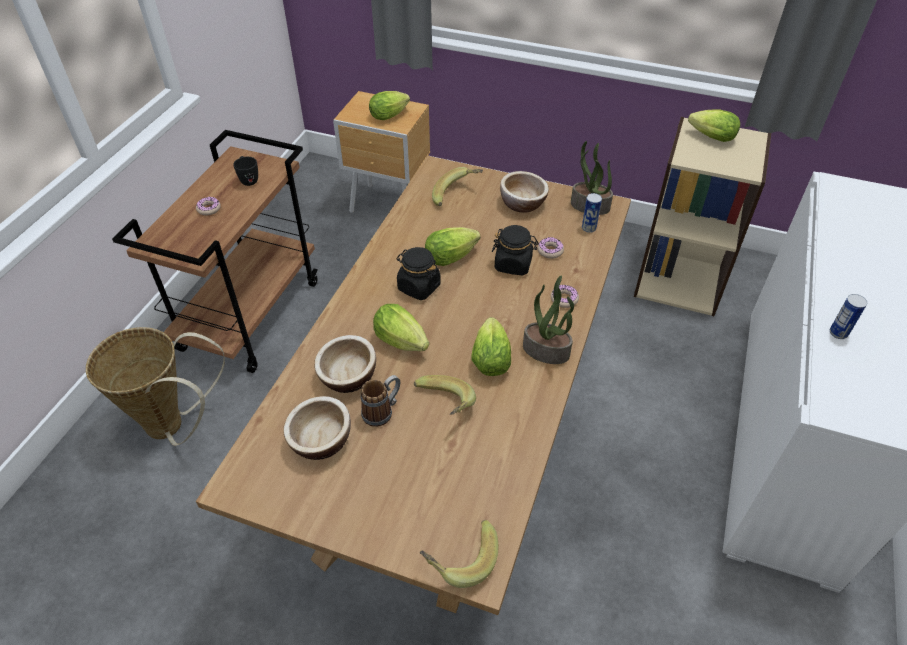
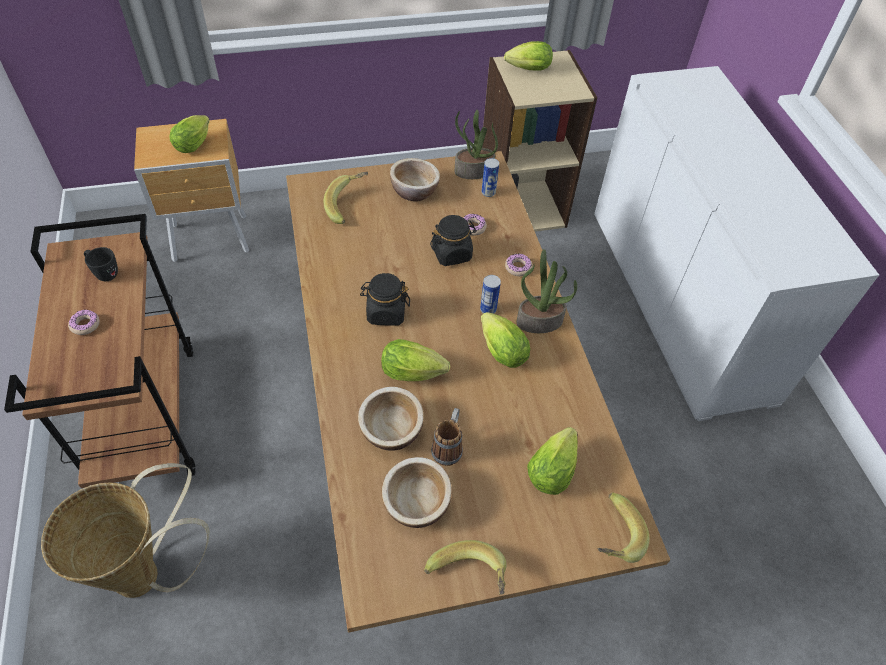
camera: 35 degrees left, 5 degrees up
(443, 406) = (496, 414): banana -> banana (468, 579)
(453, 256) = (393, 269): lettuce -> lettuce (553, 468)
(838, 333) = (743, 208): can -> can (488, 309)

